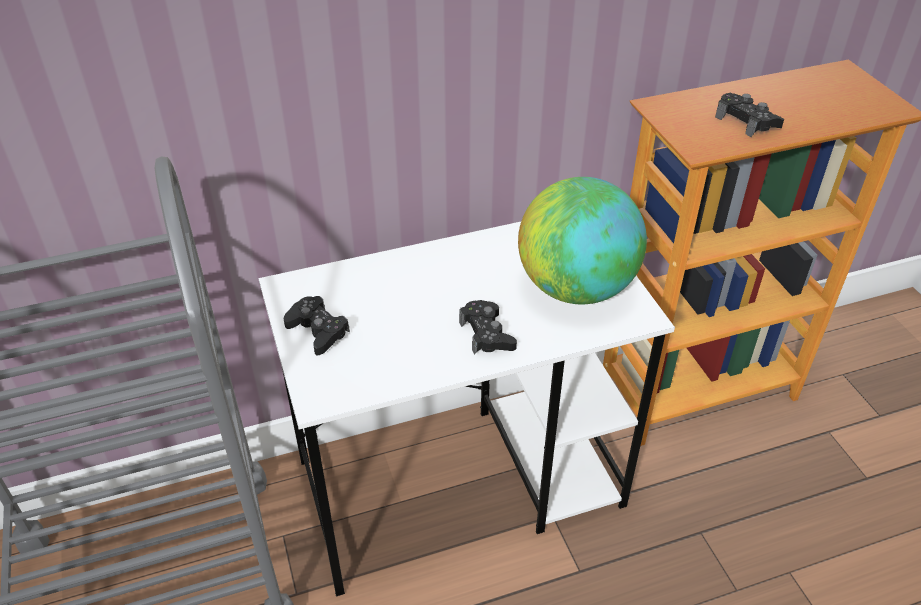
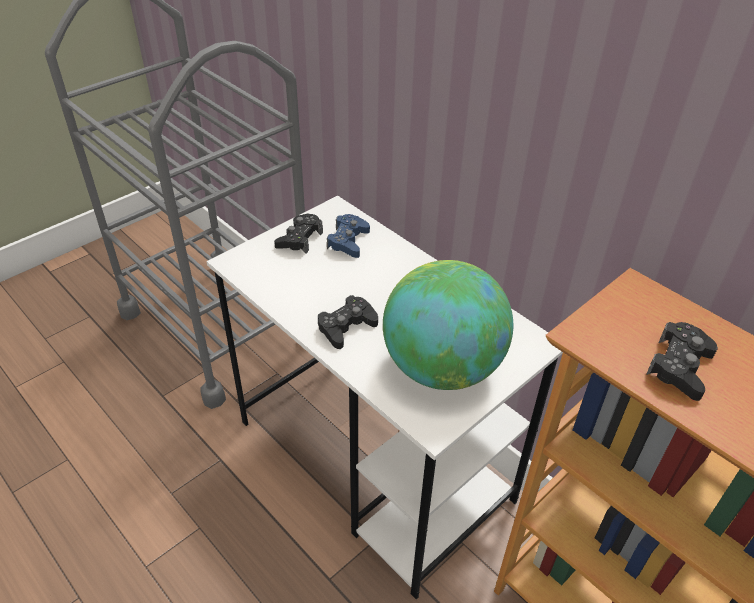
camera: 65 degrees right, 0 degrees up
(351, 293) = (348, 241): none -> blue game controller

